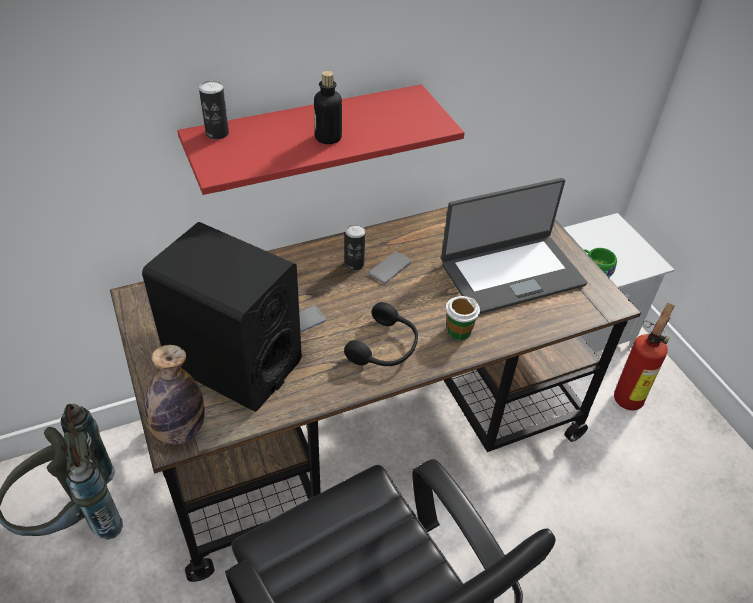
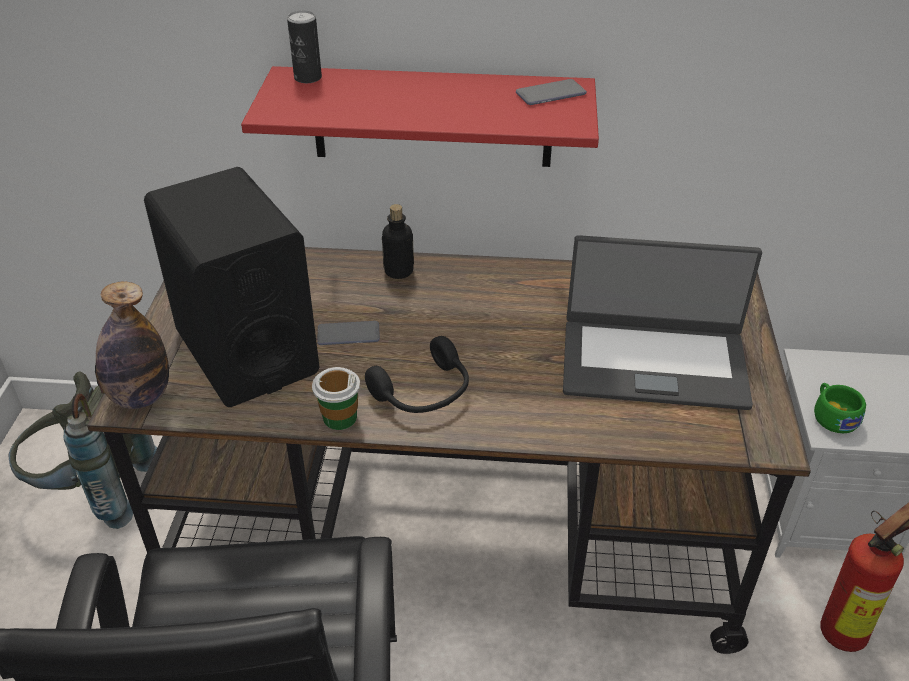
camera: 30 degrees right, 5 degrees down
(328, 137) = (423, 107): bottle -> bottle (399, 271)
(354, 264) = (459, 292): can -> none
(390, 268) = (499, 309): phone -> phone (550, 94)
(458, 331) = (529, 406): cup -> cup (339, 417)

